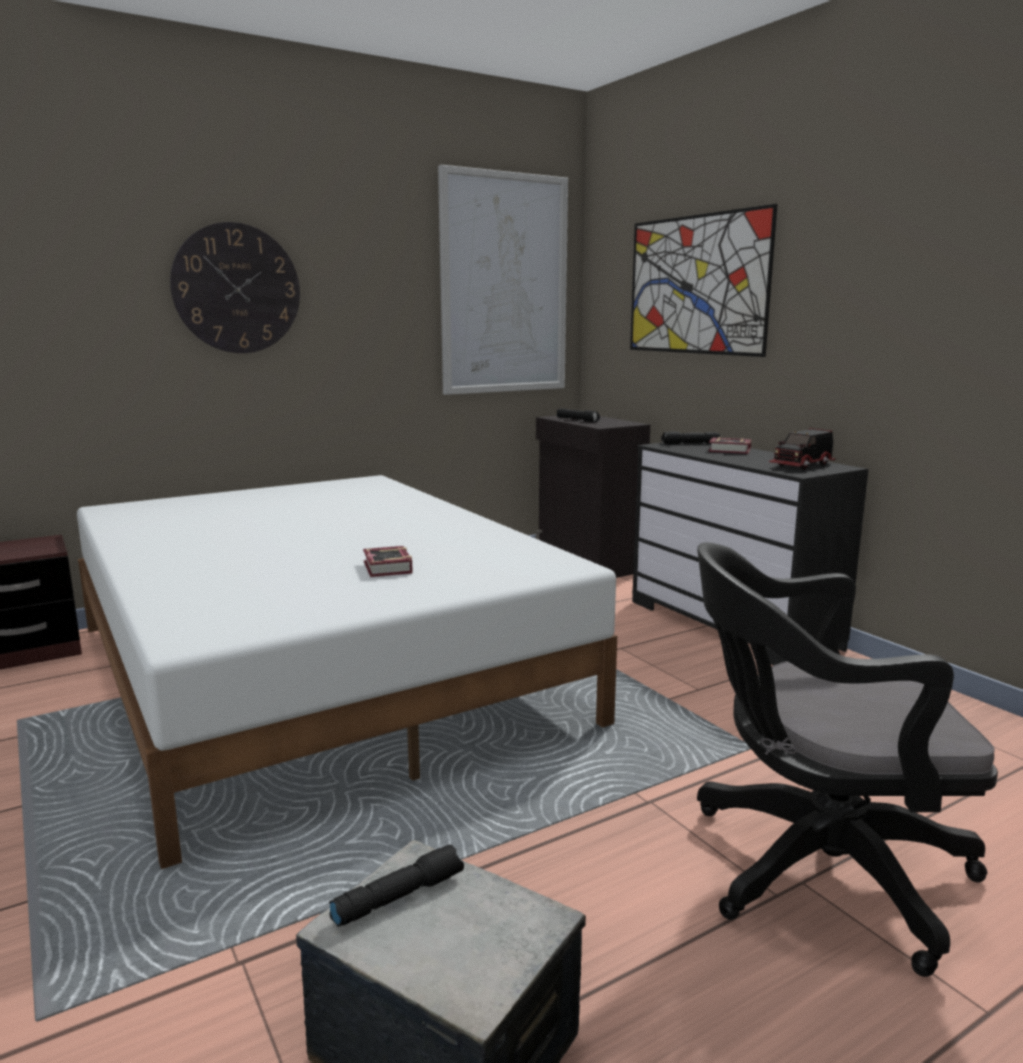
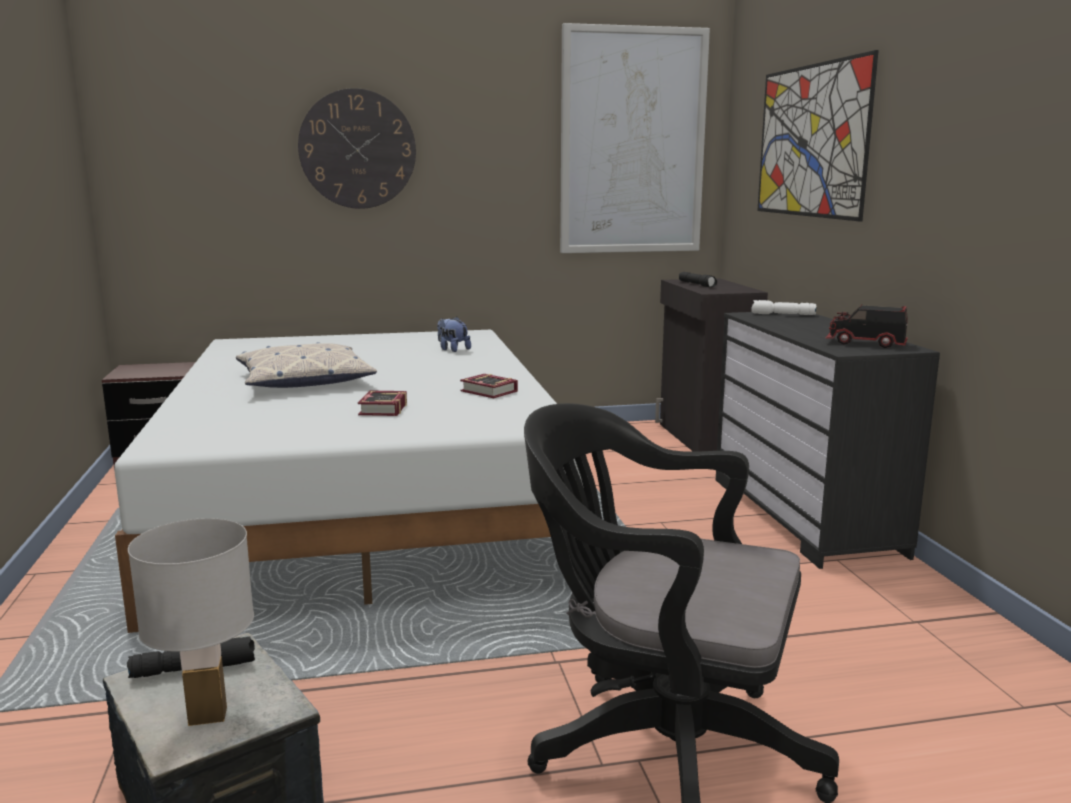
camera: 20 degrees right, 0 degrees up
(256, 544) = (304, 380): none -> pillow
(372, 498) = (452, 349): none -> plush toy
(473, 949) = (209, 716): none -> white table lamp
(689, 444) = (782, 315): black flashlight -> white flashlight
(731, 451) = (814, 324): book -> book (489, 392)
(803, 465) = (865, 343): toy truck -> toy truck turned 45 degrees clockwise

